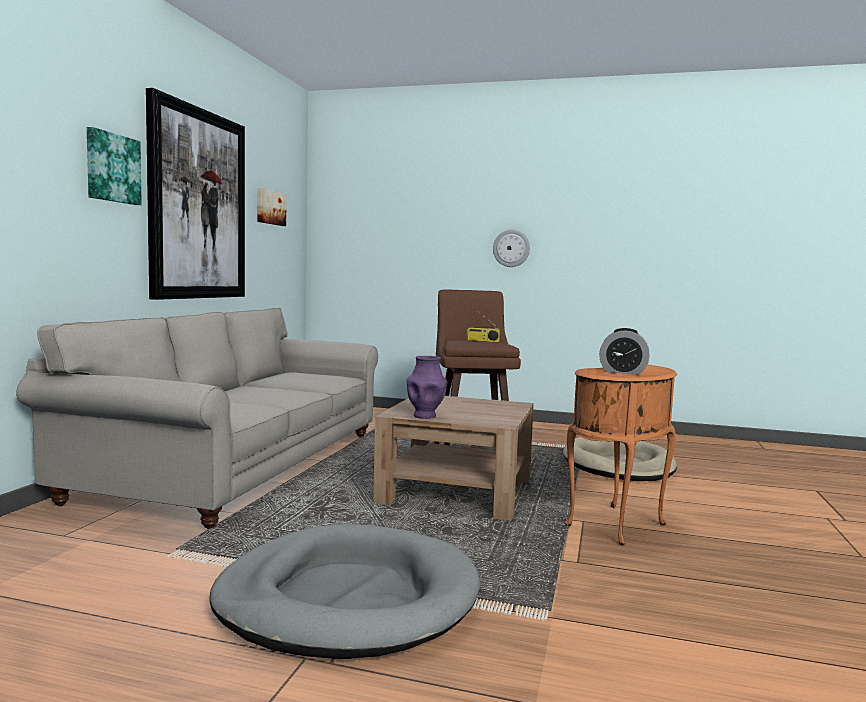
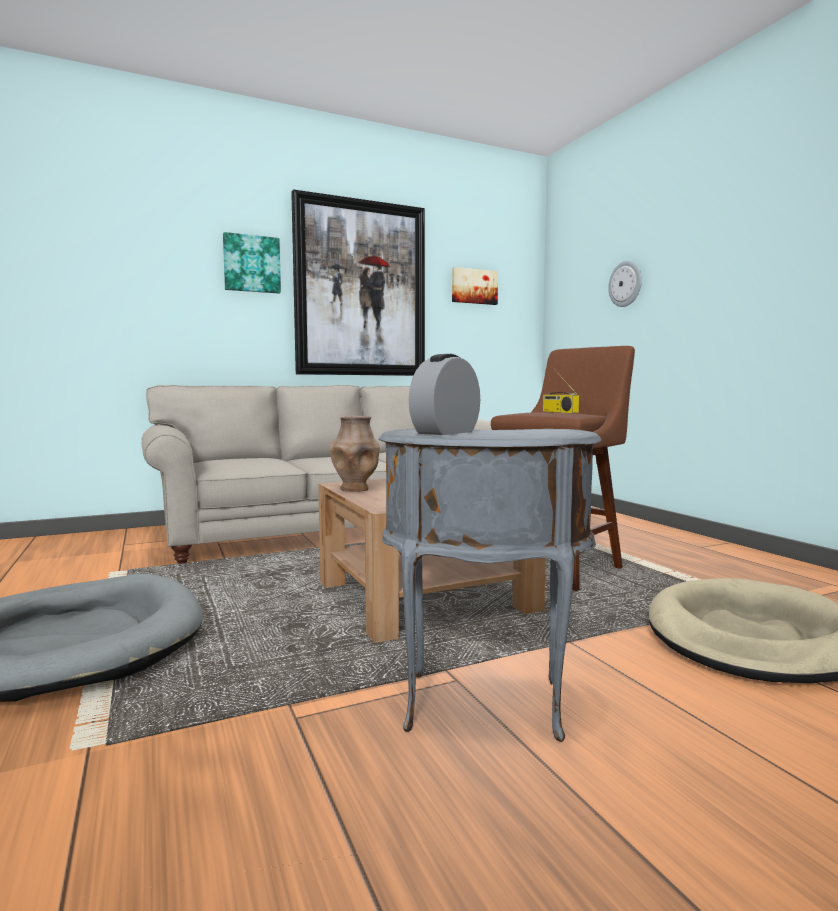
camera: 50 degrees right, 0 degrees up
(425, 416) = (355, 489): purple vase -> brown vase
(511, 248) = (746, 289): wall clock -> wall clock (625, 284)
(619, 526) = (483, 708): orange side table -> grey side table
(623, 372) = (445, 432): alarm clock -> alarm clock turned 60 degrees clockwise

